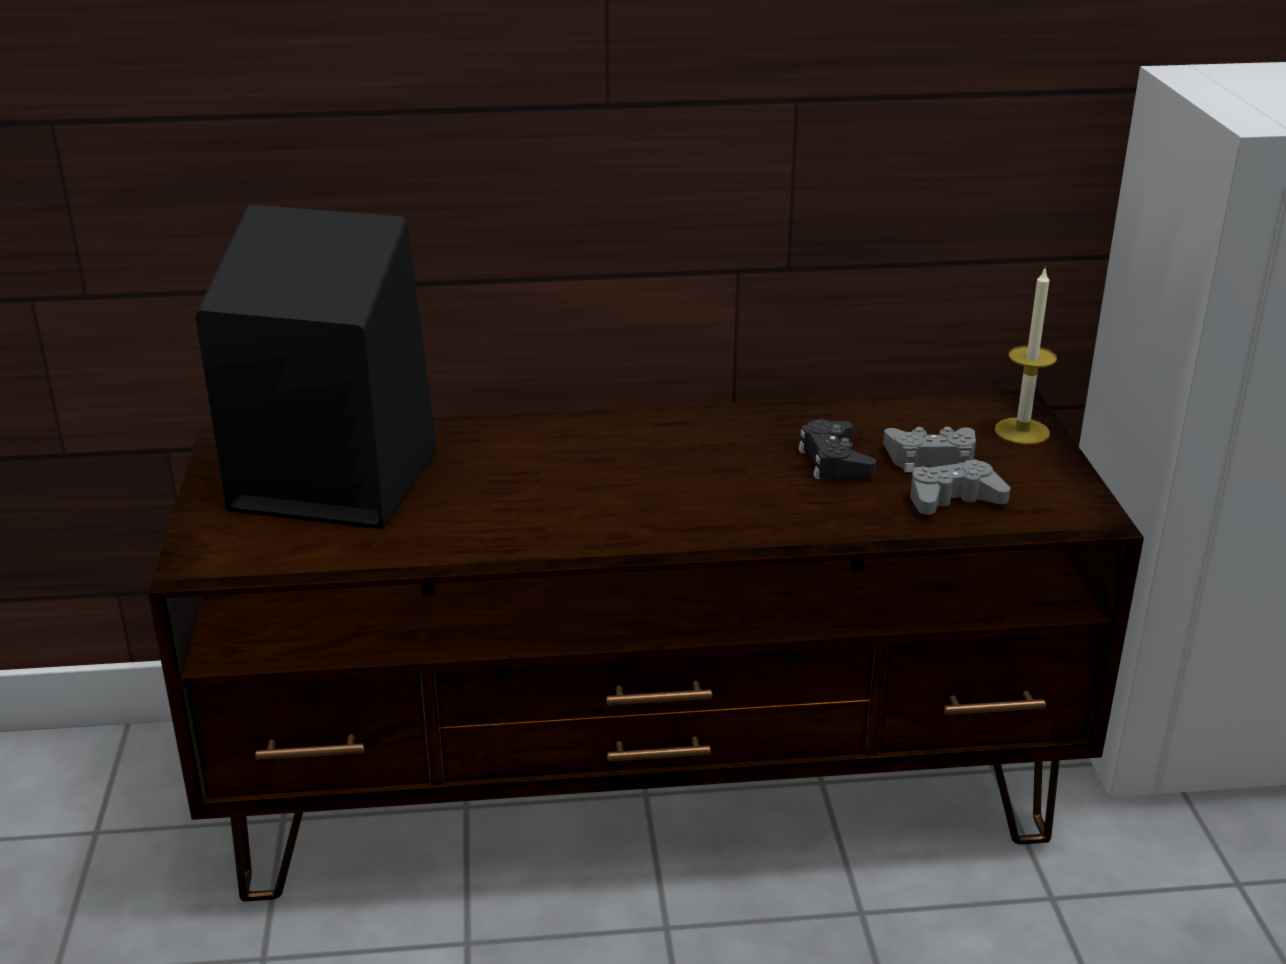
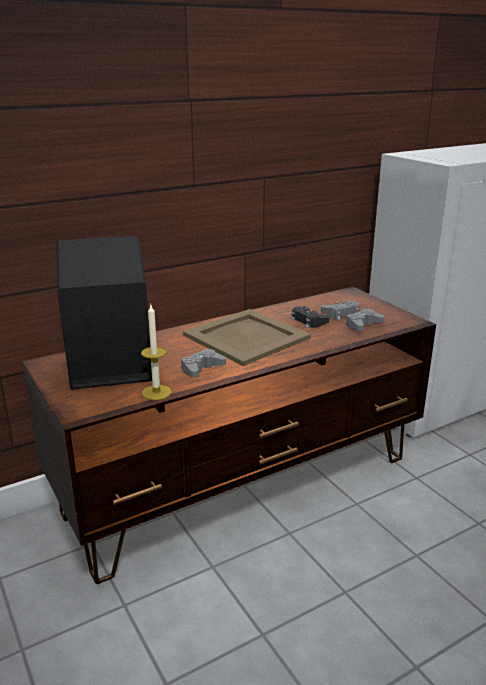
camera: 25 degrees left, 5 degrees down
(500, 525) = (201, 368): none -> grey game controller
(658, 470) = (245, 337): none -> beige tray
(1022, 431) = (362, 300): candle -> candle (156, 392)

